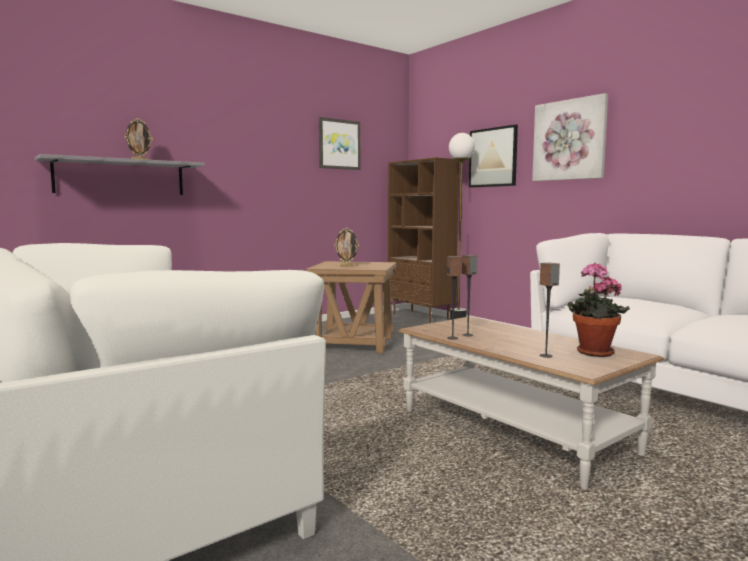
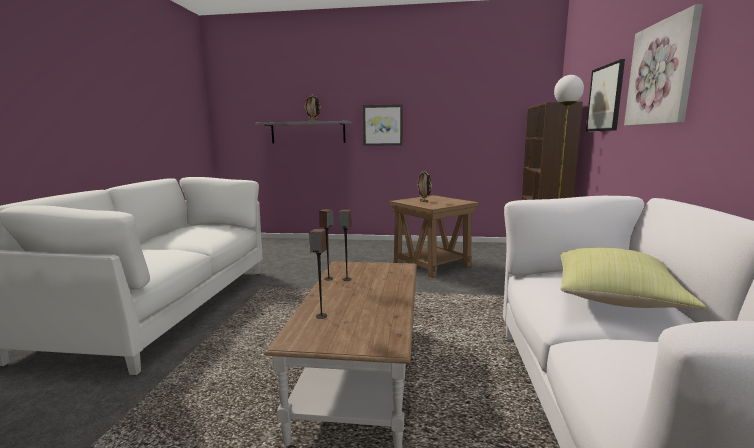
camera: 45 degrees right, 5 degrees up
(339, 144) = (477, 95): picture -> picture (382, 125)
(592, 353) = (360, 329): potted plant -> none
(651, 304) = (616, 300): none -> yellow pillow

